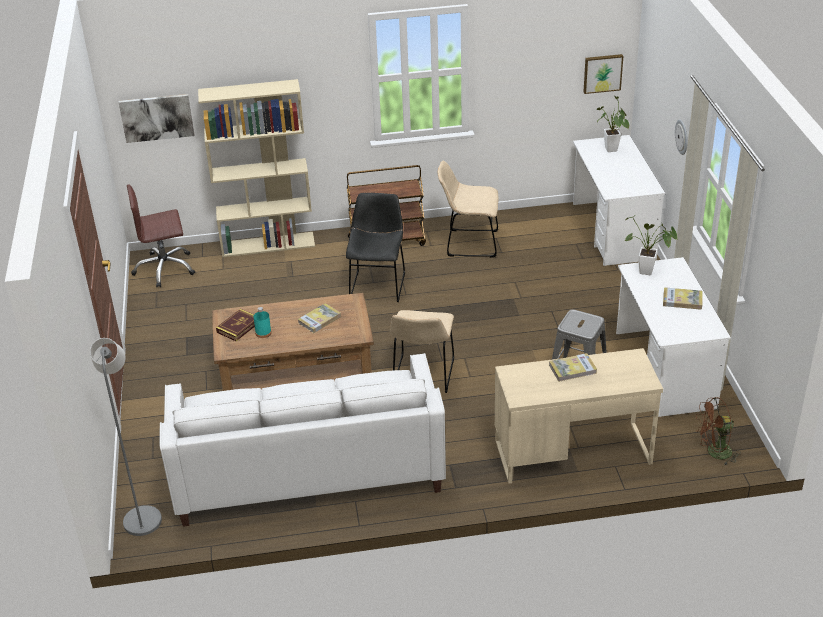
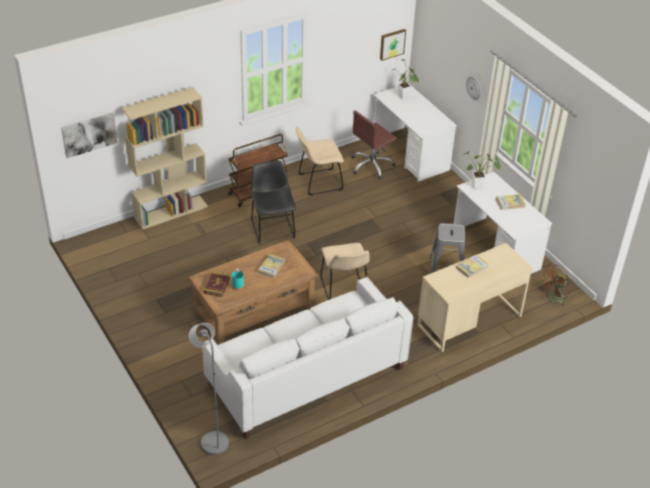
camera: 25 degrees left, 5 degrees up
(165, 269) = (103, 248): brown office chair -> brown office chair (371, 166)

